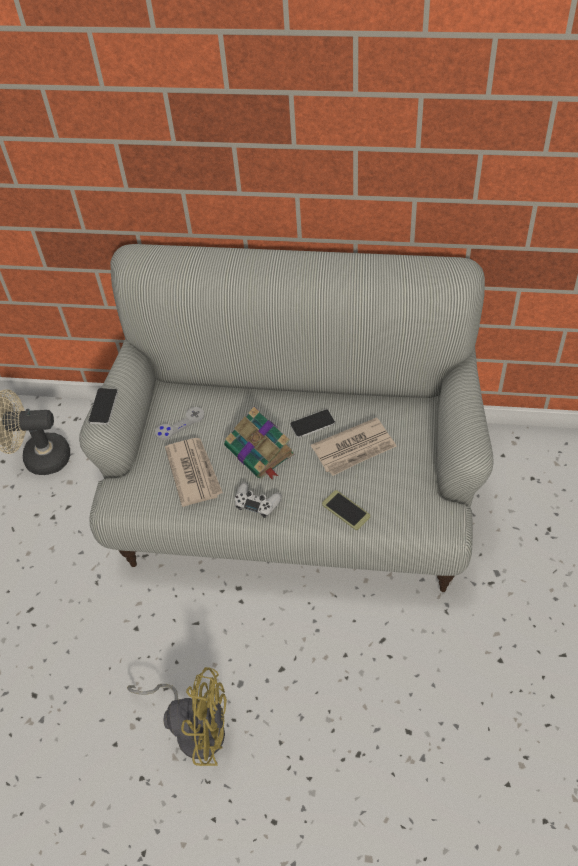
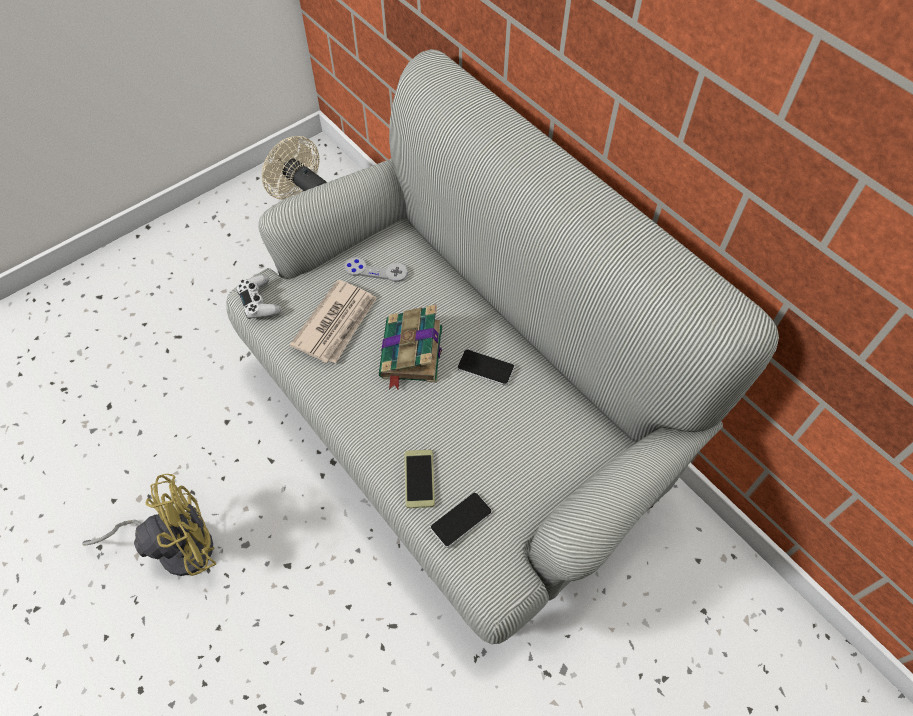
camera: 40 degrees right, 5 degrees up
(103, 406) = (303, 198): phone -> phone (461, 520)
(194, 727) = (176, 545): yellow fan -> yellow fan turned 75 degrees counterclockwise
(257, 503) = (354, 399): white game controller -> white game controller (259, 302)
(354, 449) = (495, 426): newspaper -> none

